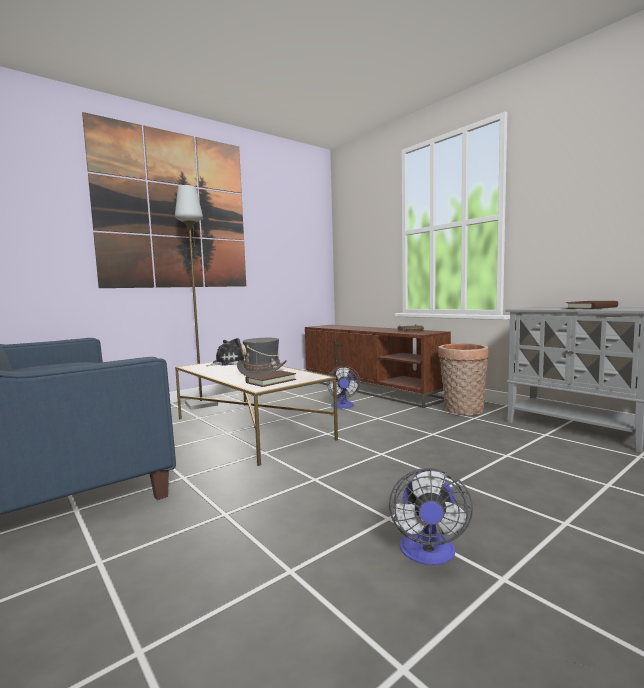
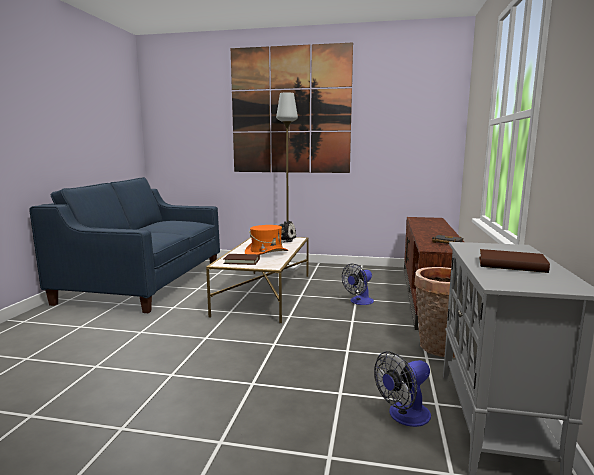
camera: 50 degrees right, 5 degrees up
(262, 372) = (266, 253): grey hat -> orange hat
(428, 554) = (135, 397): fan -> fan (404, 416)

